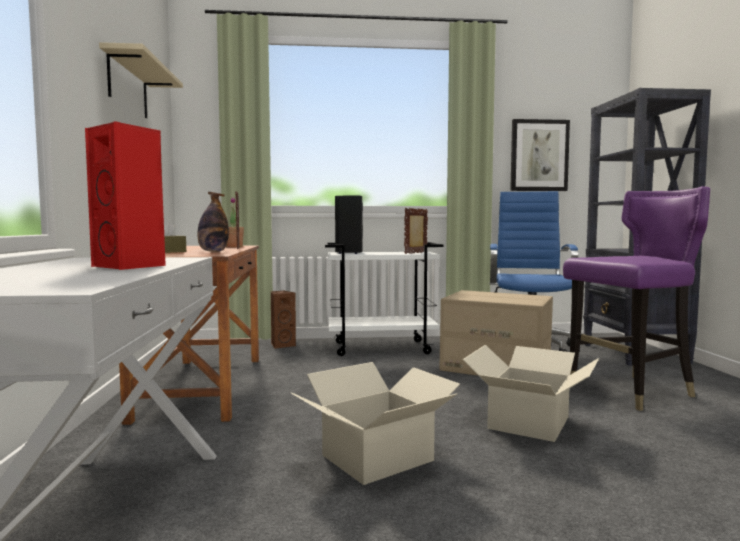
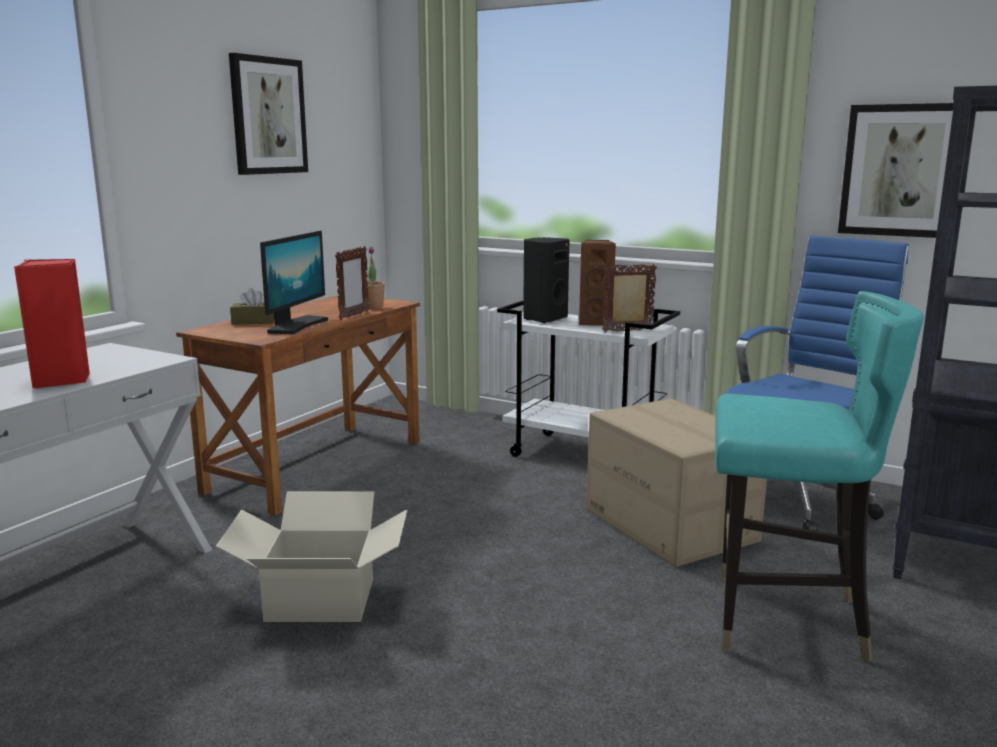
camera: 35 degrees right, 10 degrees up
(128, 86) = (268, 116): beige shelf -> picture
(213, 251) = (296, 326): bottle -> monitor
(282, 345) = (479, 424): brown speaker -> brown speaker (595, 322)
(530, 422) = (544, 616): cardboard box -> none
(631, 391) = (784, 620): purple chair -> turquoise chair

